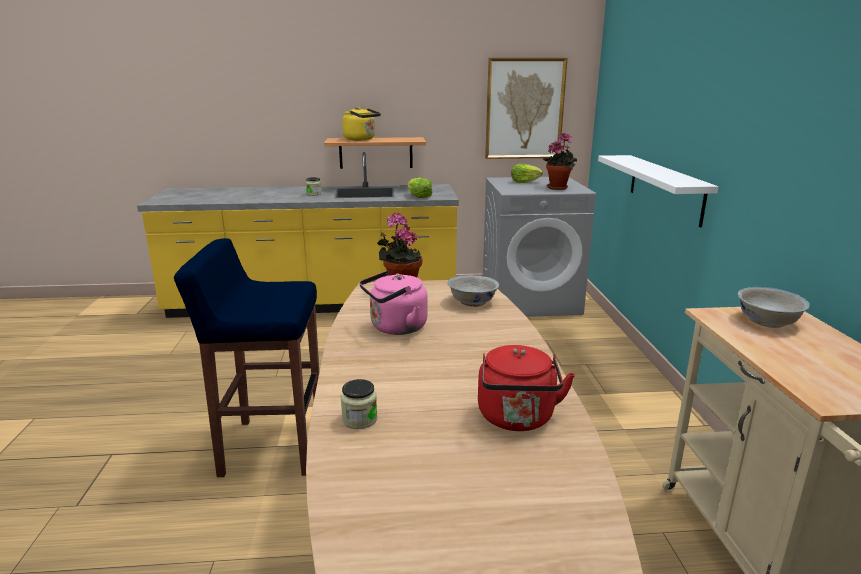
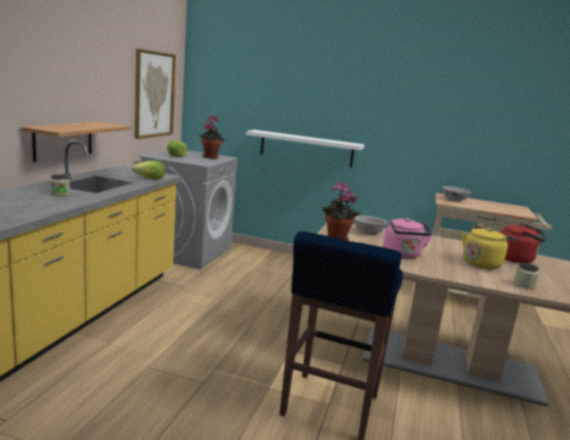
camera: 70 degrees left, 5 degrees down
(361, 139) = (69, 126): yellow kettle -> yellow kettle (482, 263)

